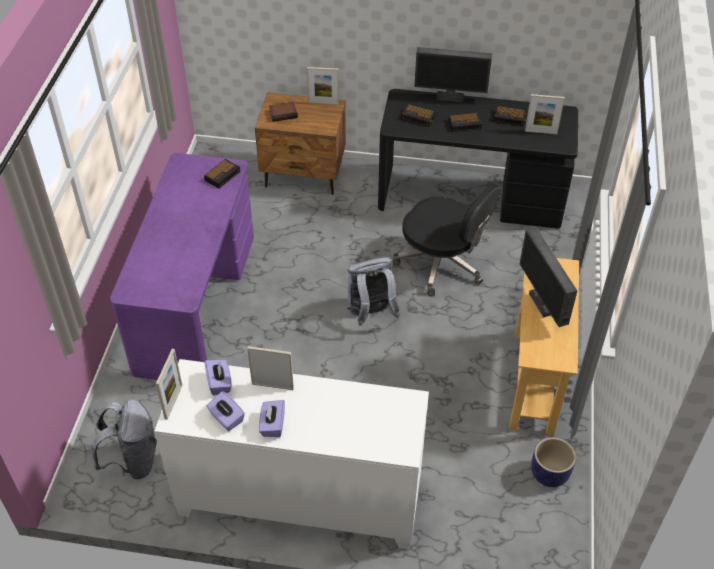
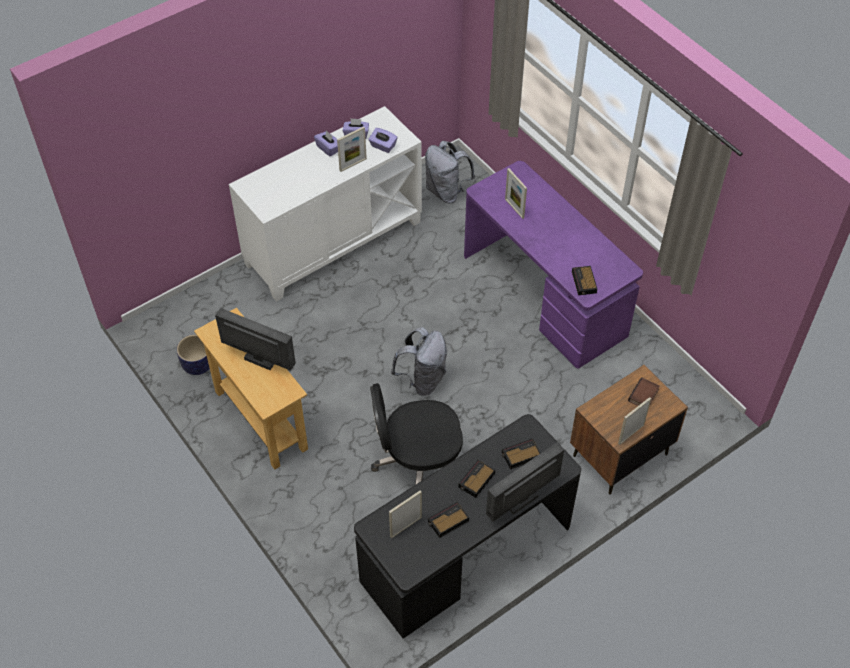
camera: 135 degrees right, 5 degrees up
(173, 401) = (394, 122): picture frame -> picture frame (514, 208)

